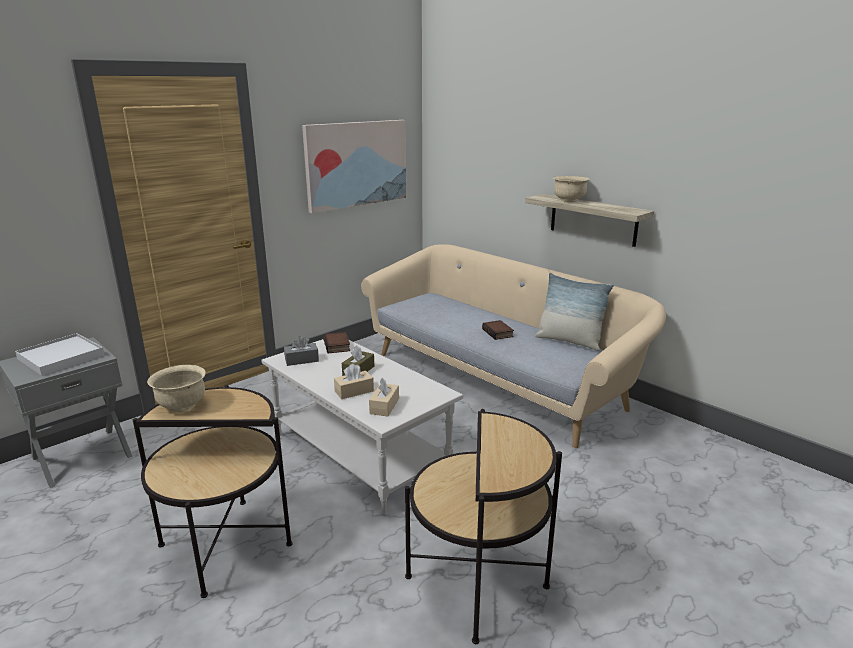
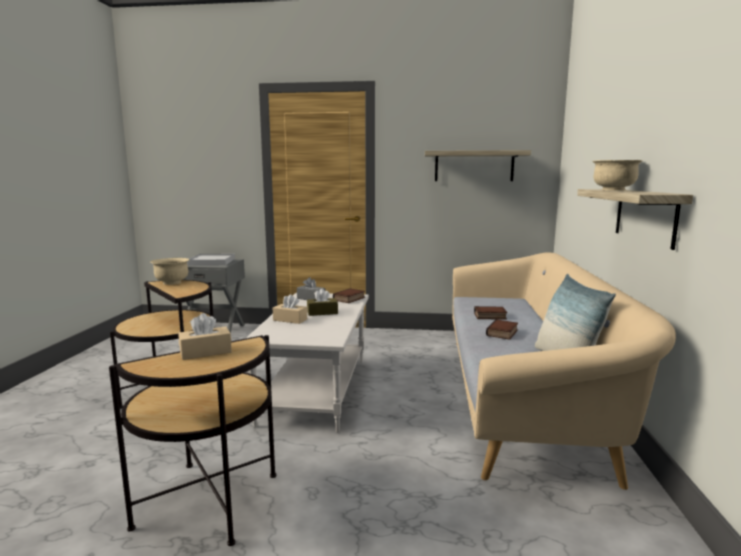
camera: 50 degrees right, 10 degrees down
(356, 164) = (474, 166): picture -> shelf
(384, 406) = (281, 332): beige tissue box -> beige tissue box (205, 352)
(458, 320) = (489, 316): none -> book

